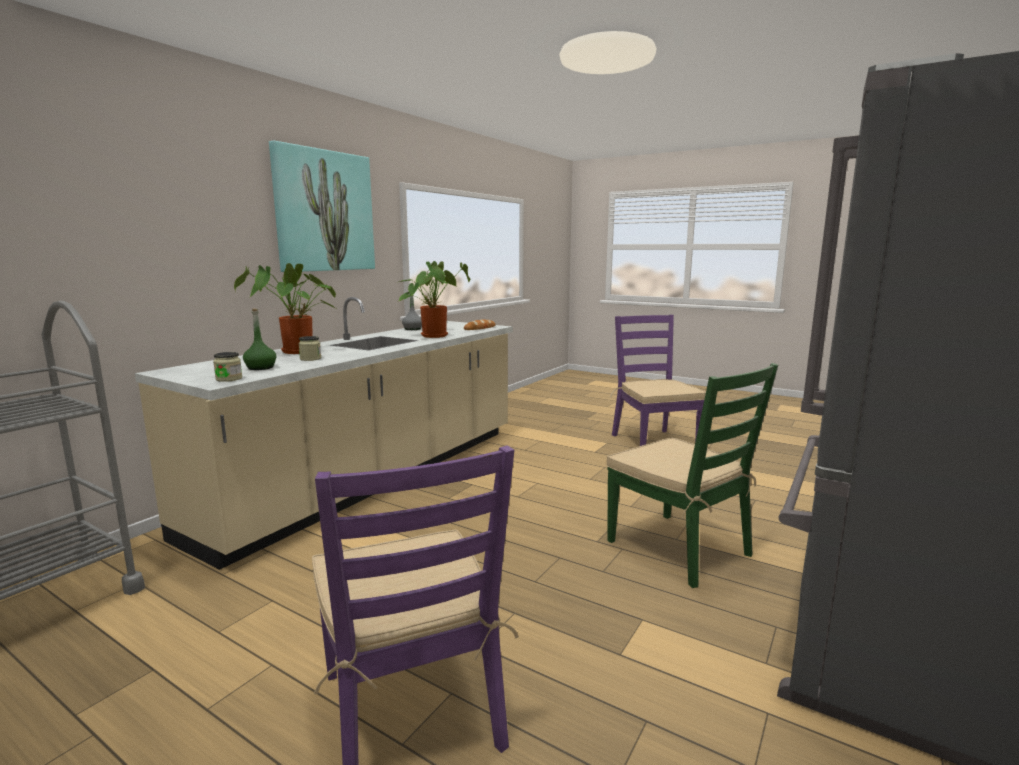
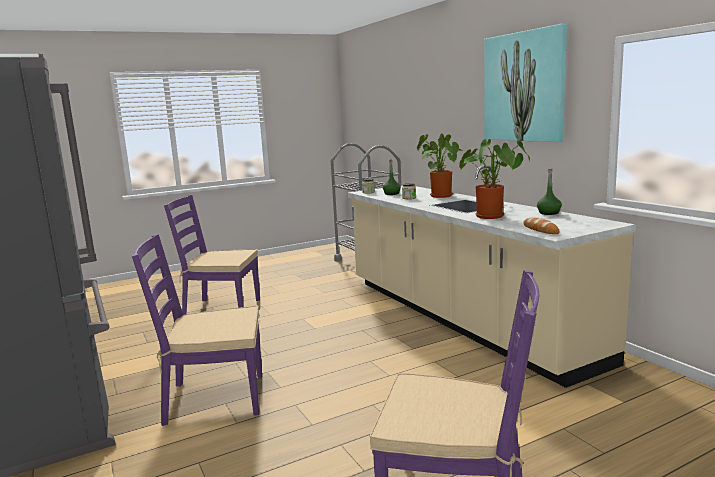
camera: 120 degrees right, 0 degrees up
(413, 329) = (549, 213): grey bottle -> green bottle
(679, 548) = (214, 399): green chair -> purple chair

